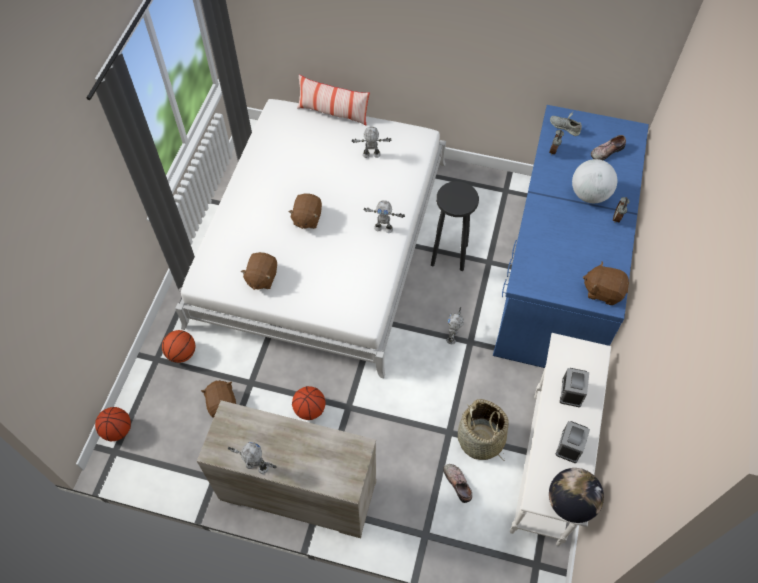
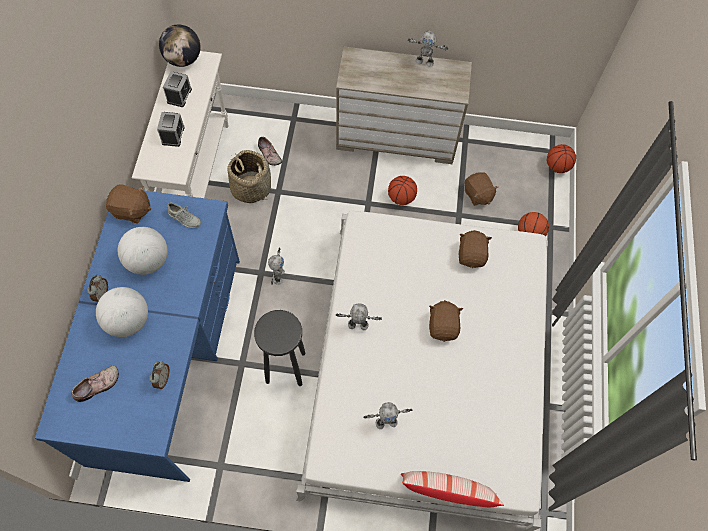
camera: 170 degrees right, 5 degrees up
(564, 127) = (145, 419): grey shoe -> grey shoe (185, 219)
(579, 242) = (148, 261): none -> globe

